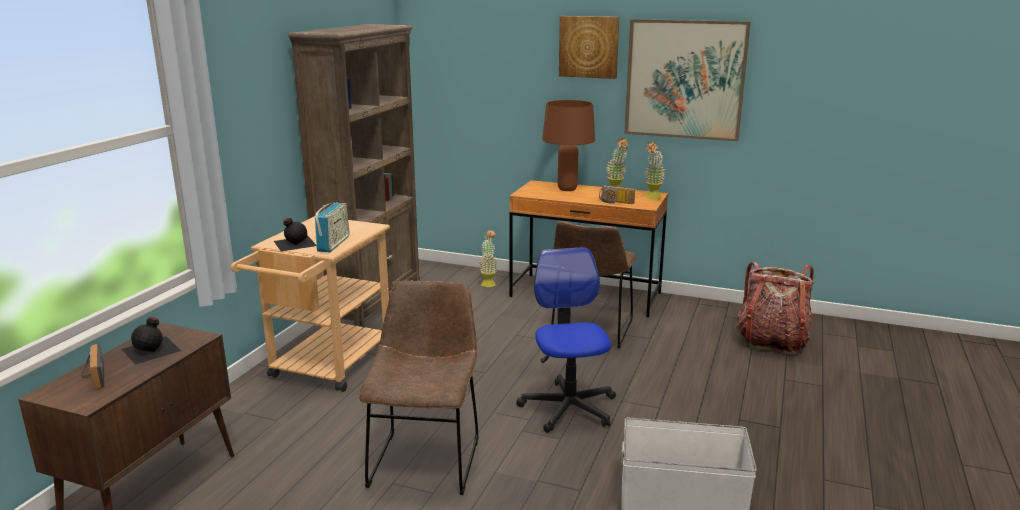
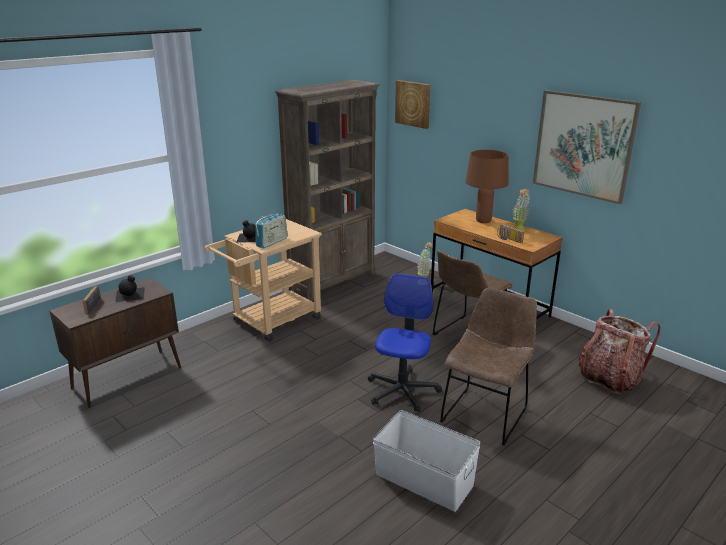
camera: 25 degrees right, 5 degrees up
(426, 458) = (284, 400): brown chair -> brown chair (486, 413)
(589, 47) = (513, 109): picture -> picture (413, 104)
(652, 198) = (543, 240): potted plant -> none

